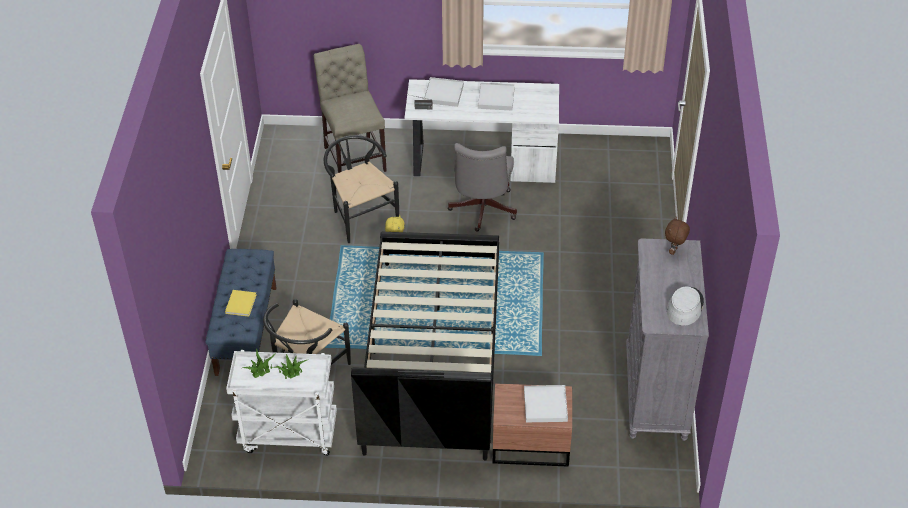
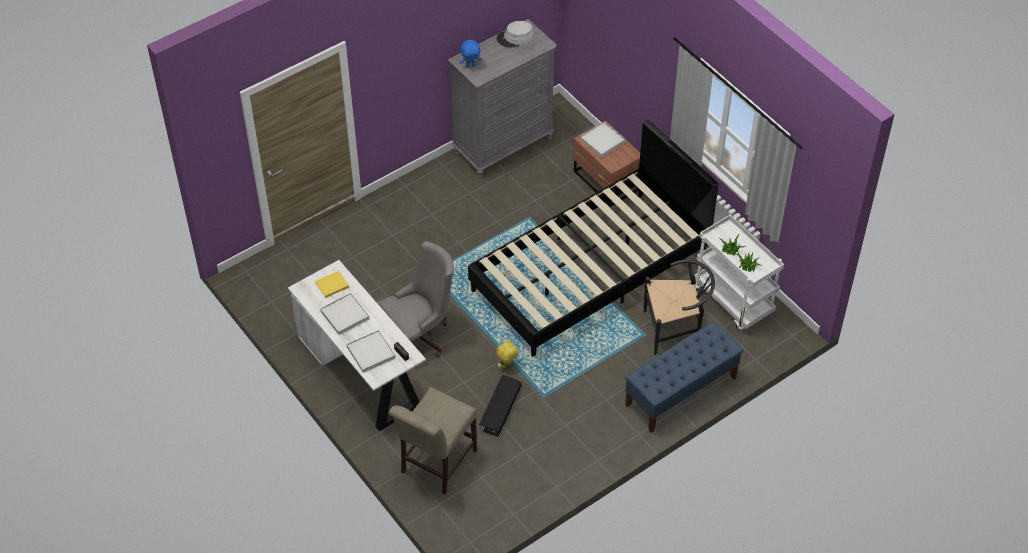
camera: 130 degrees left, 5 degrees up
(241, 303) = (693, 350): yellow book -> yellow book (331, 285)
(360, 215) = (499, 408): black chair -> black storage box
(674, 251) = (470, 65): brown plush toy -> blue plush toy

